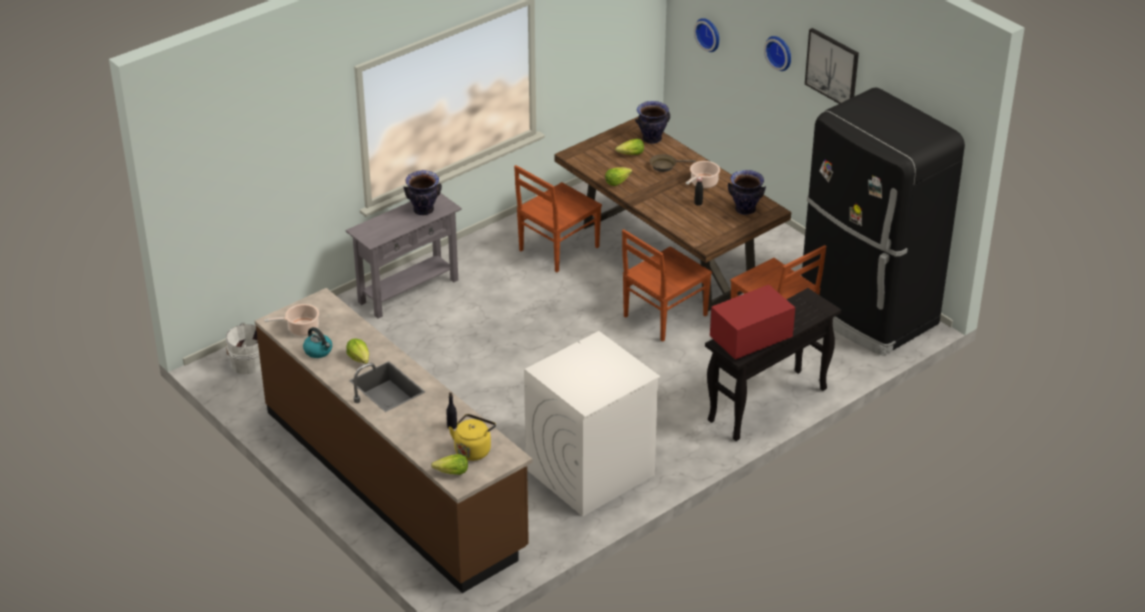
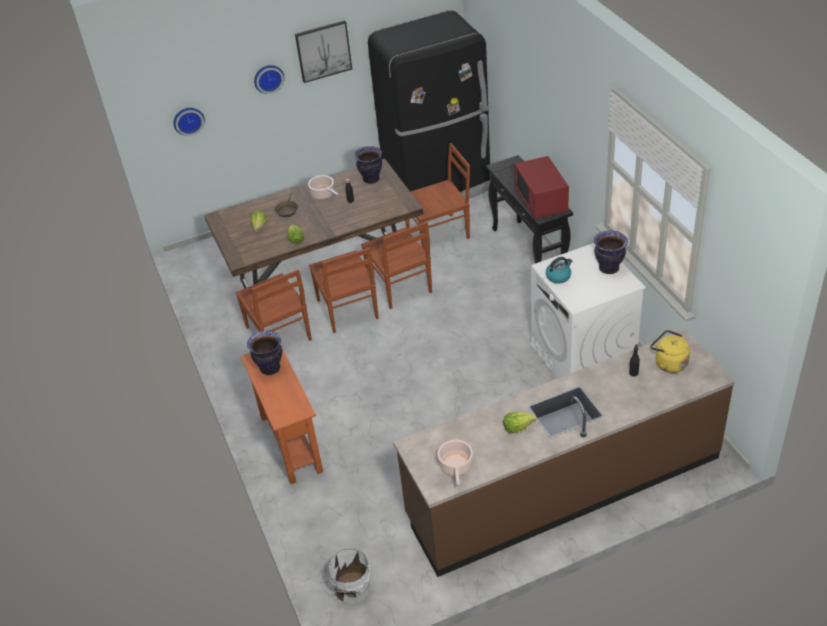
camera: 70 degrees left, 5 degrees up
(318, 351) = (497, 456): kettle -> kettle (558, 276)
(408, 291) = (291, 444): grey console table -> orange console table
(452, 472) = (698, 380): lettuce -> none
(611, 287) = (347, 310): none -> brown chair
(651, 139) = (243, 212): vase -> vase (608, 268)

